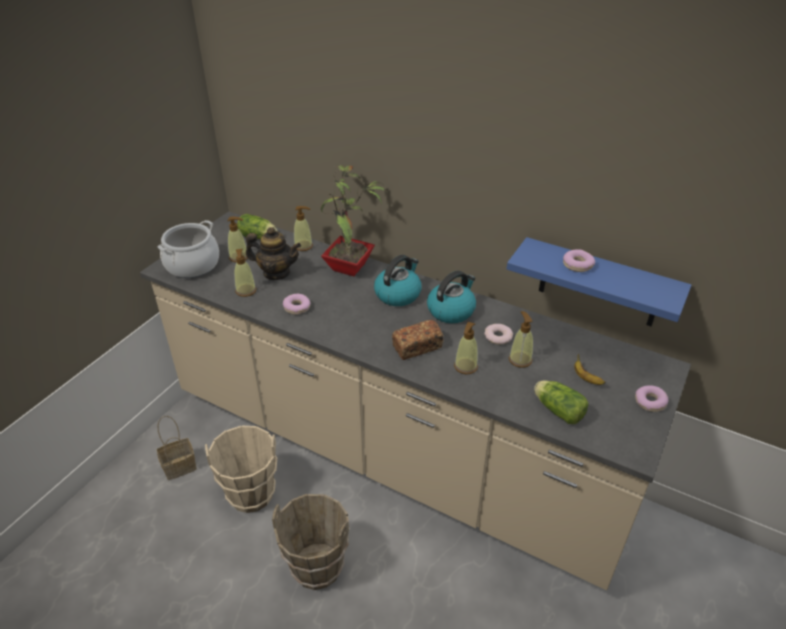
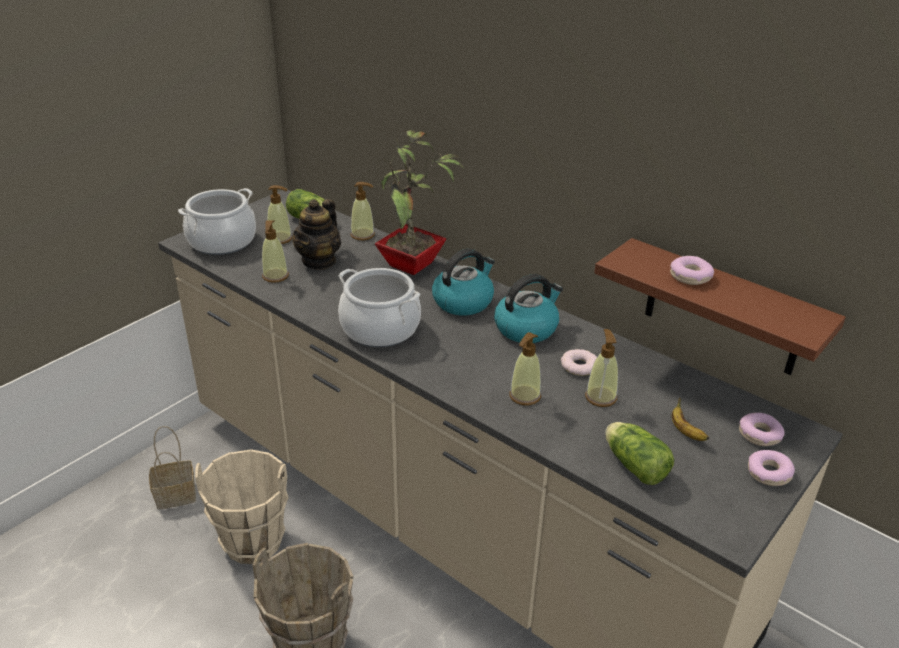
camera: 10 degrees right, 5 degrees down
(276, 273) = (319, 261): teapot -> teapot turned 90 degrees clockwise
(297, 307) = (331, 302): donut -> donut (759, 435)
(342, 325) = (380, 329): none -> cooking pot
(417, 347) = (468, 365): bread -> none
(599, 283) = (723, 309): blue shelf -> brown shelf

